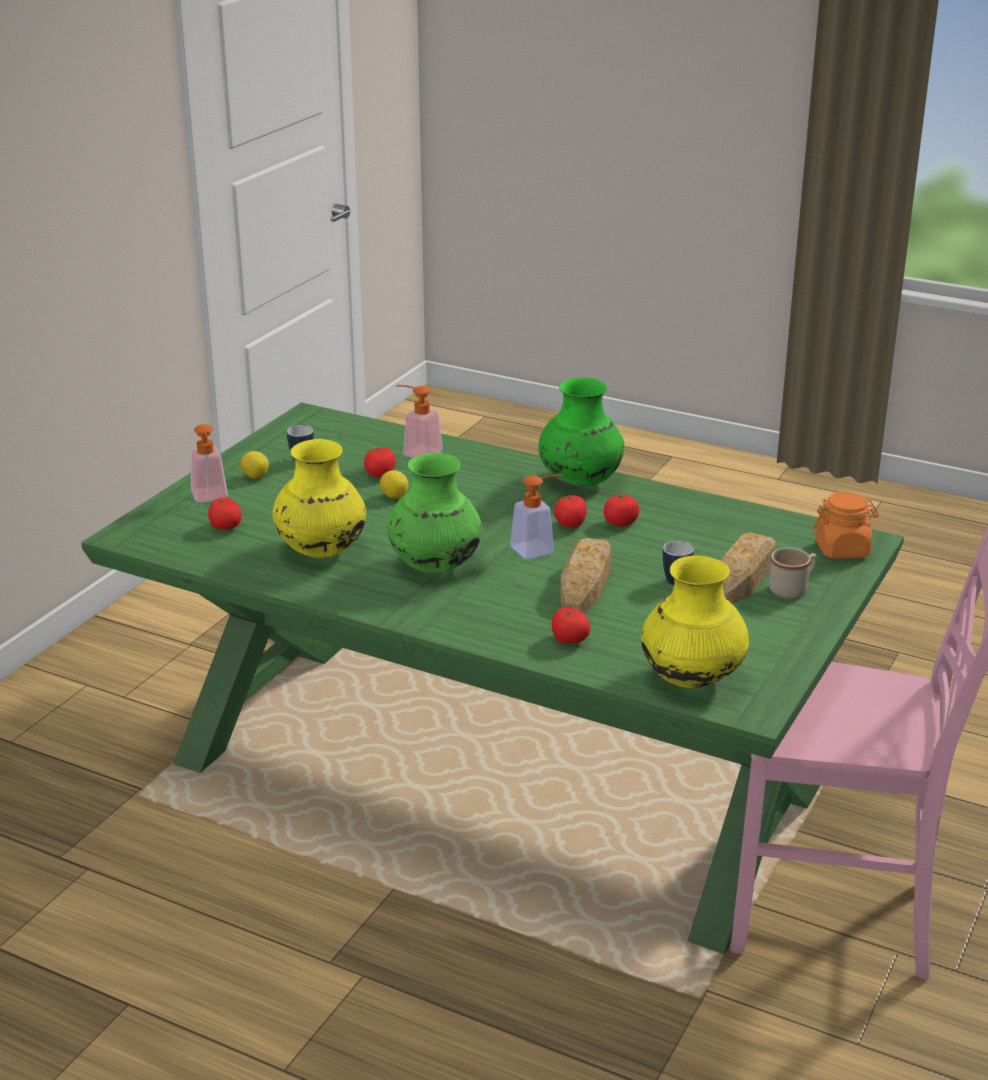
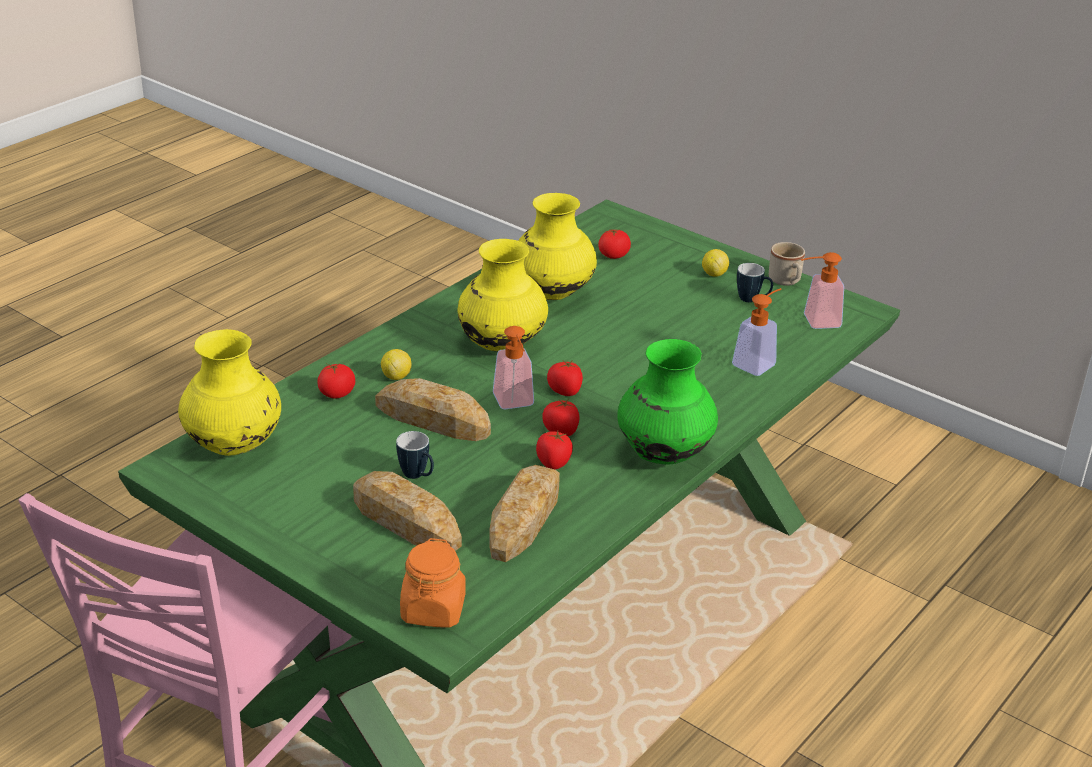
camera: 100 degrees right, 5 degrees up
(210, 498) = (672, 252): soap dispenser -> soap dispenser (815, 321)
(380, 475) = (706, 336): tomato -> tomato (565, 391)
(394, 496) = (653, 339): lemon -> lemon (396, 376)
(434, 566) = (502, 344): green vase -> yellow vase
(706, 527) = (524, 519): none -> bread
(792, 589) = (362, 547): beige mug -> beige mug (786, 281)

